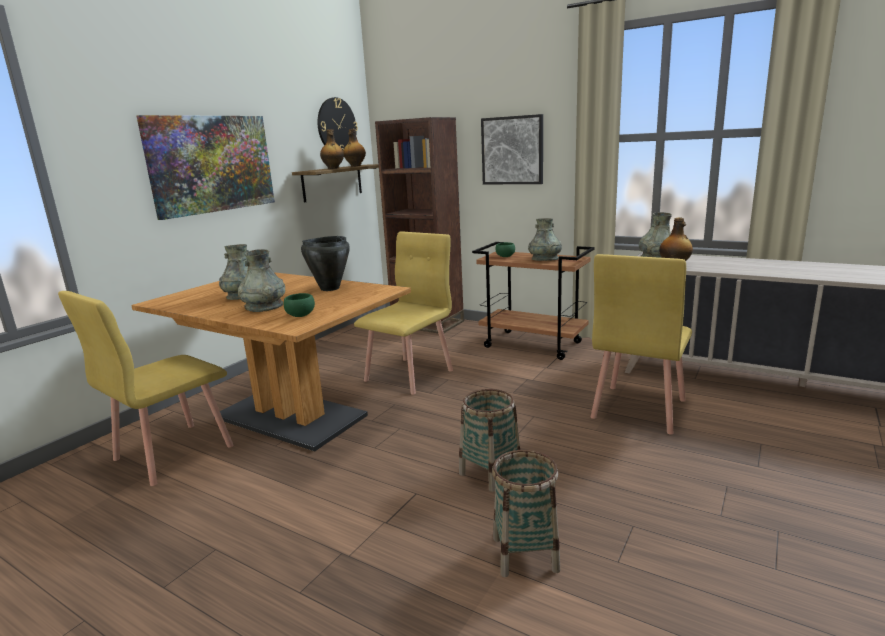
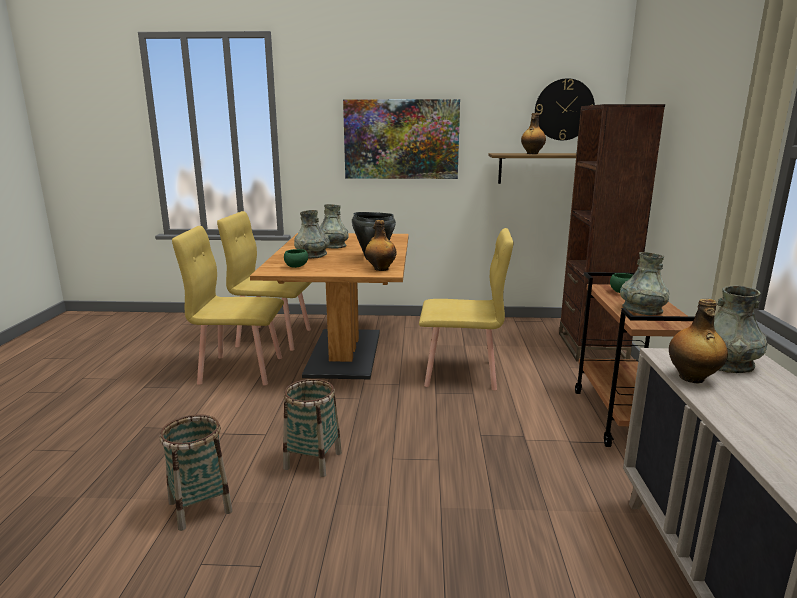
camera: 60 degrees right, 0 degrees up
(355, 166) = (568, 154): bottle -> bottle (380, 269)
(512, 150) = (702, 155): picture -> none
(637, 409) = (525, 532): yellow chair -> yellow chair (240, 370)

